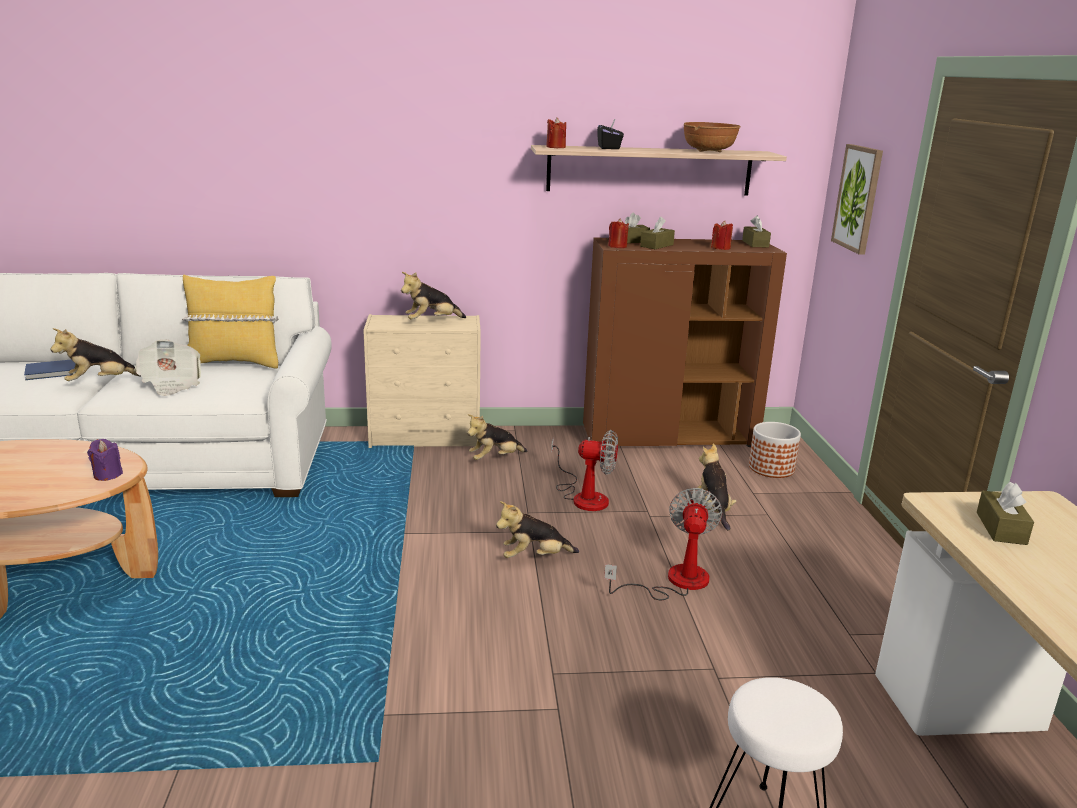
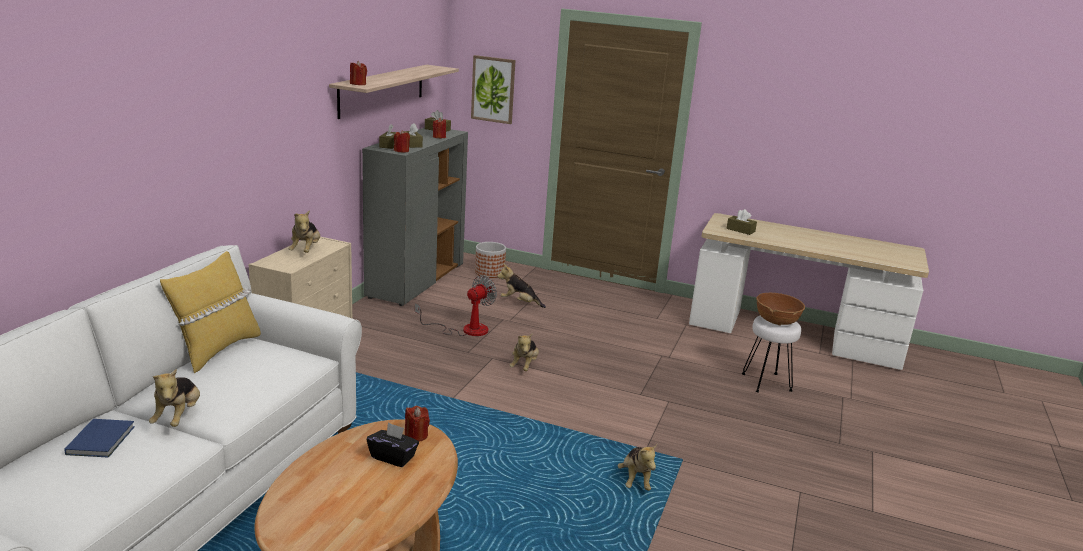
camera: 65 degrees left, 0 degrees up
(107, 475) = (416, 435): purple candle -> red candle
(171, 384) = (237, 384): newspaper -> none
(494, 459) = (377, 340): plush toy -> plush toy (635, 480)
(609, 148) = (376, 78): black tissue box -> black tissue box (393, 457)
(669, 437) = (416, 281): brown cabinet -> grey cabinet
(674, 582) = (583, 338): fan -> none
(709, 151) = (419, 71): brown bowl -> brown bowl (776, 321)

